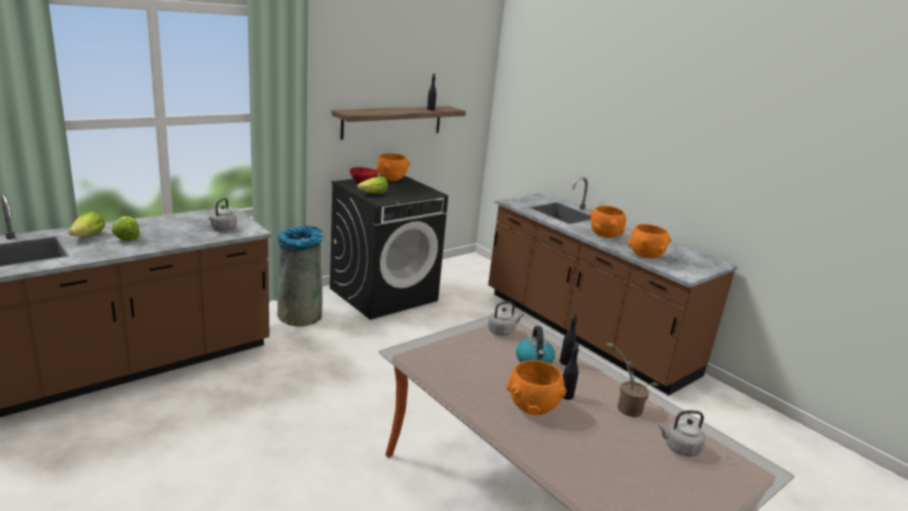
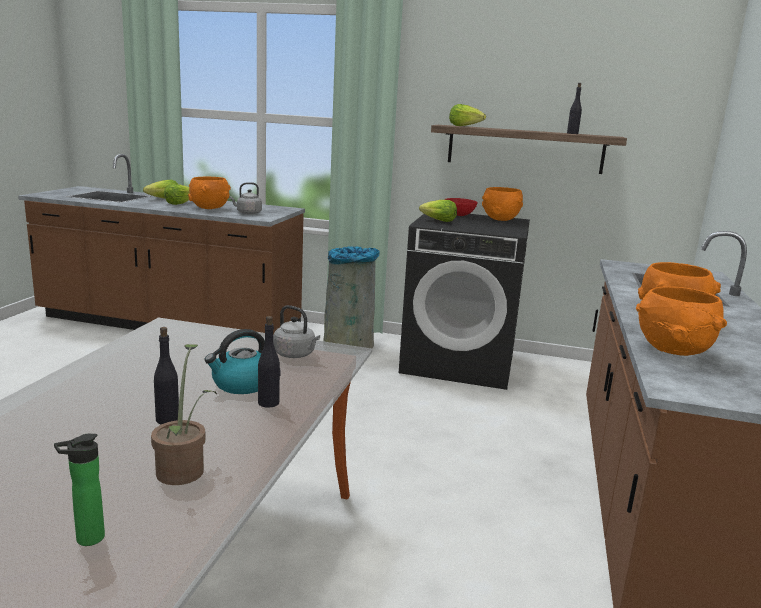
camera: 55 degrees right, 5 degrees down
(362, 111) = (465, 126): none -> lettuce
(532, 407) = (111, 405): orange bowl -> orange bowl (210, 208)
(679, 448) = (86, 539): grey kettle -> bottle

